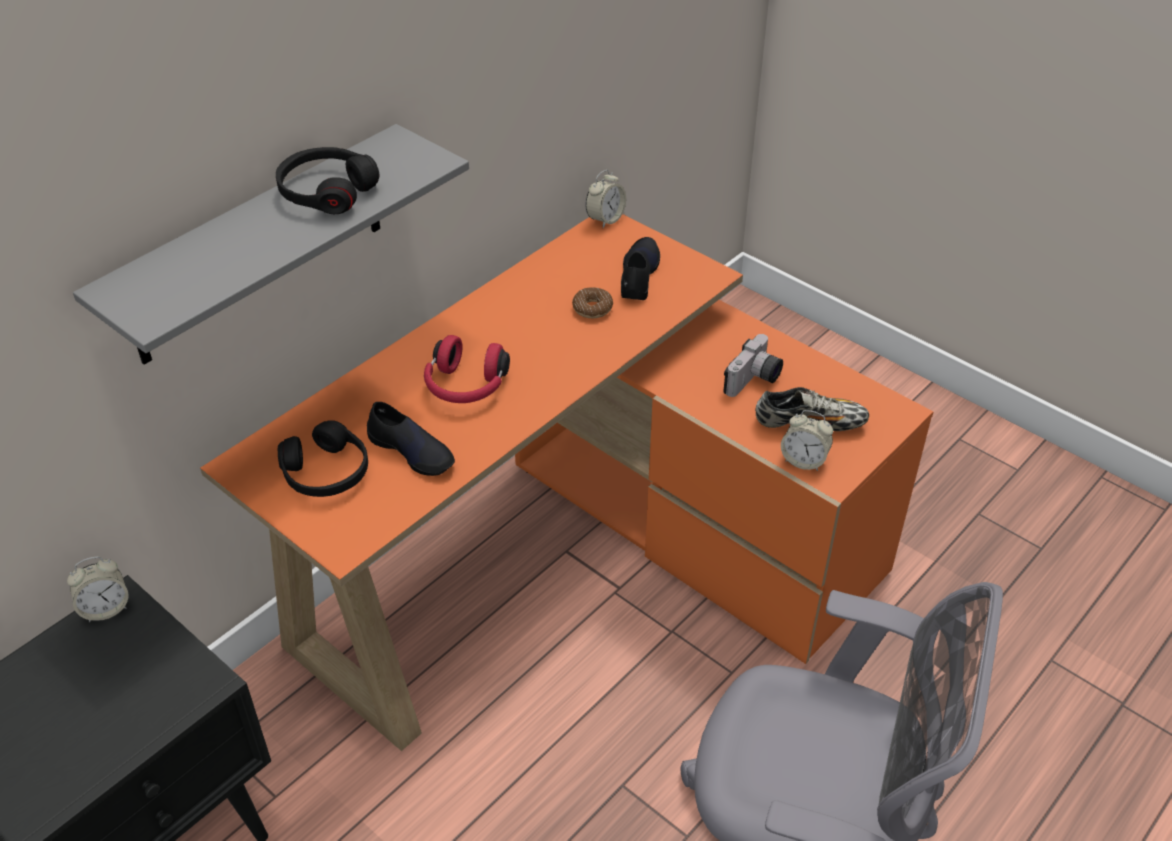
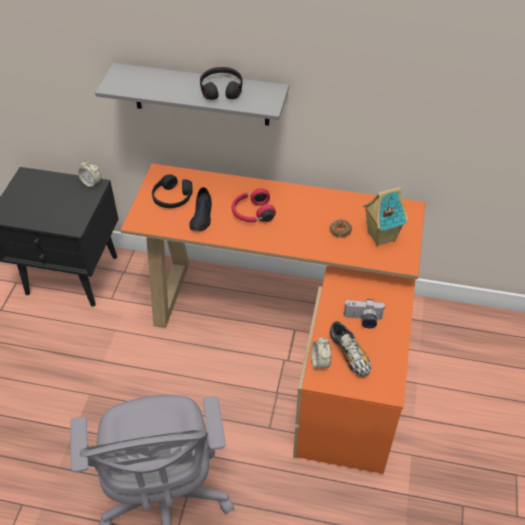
camera: 60 degrees right, 5 degrees up
(605, 219) = (412, 206): alarm clock -> none
(638, 275) = (380, 236): black shoe -> toy house

